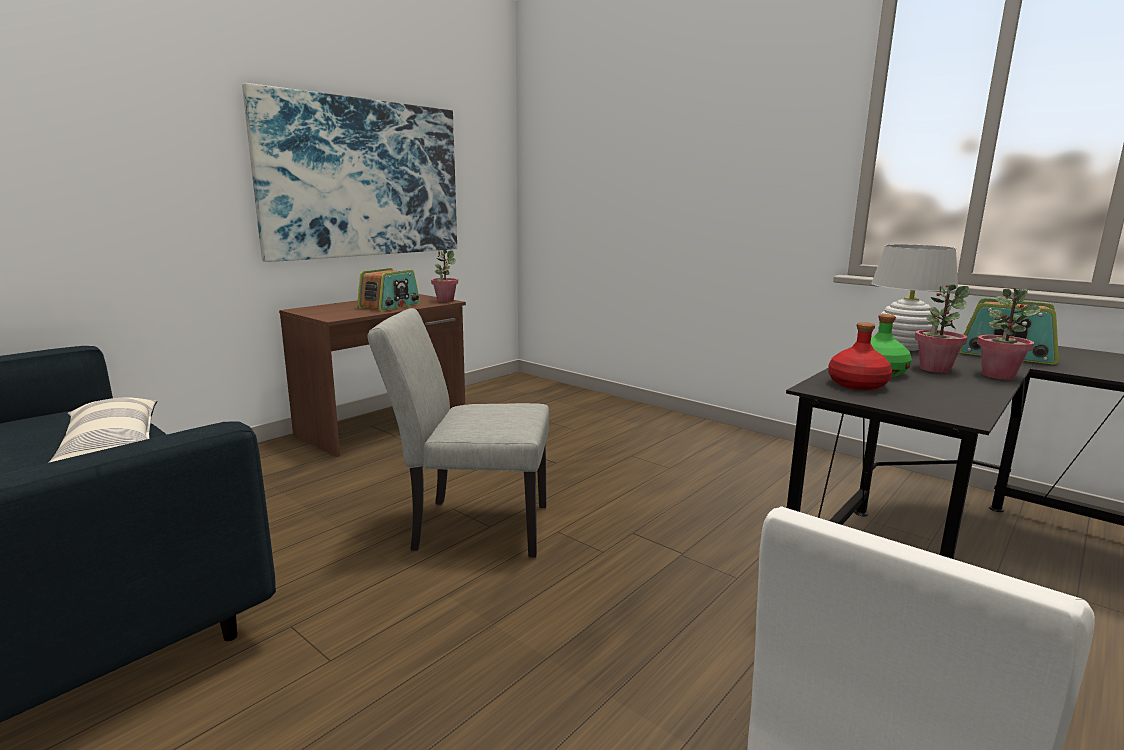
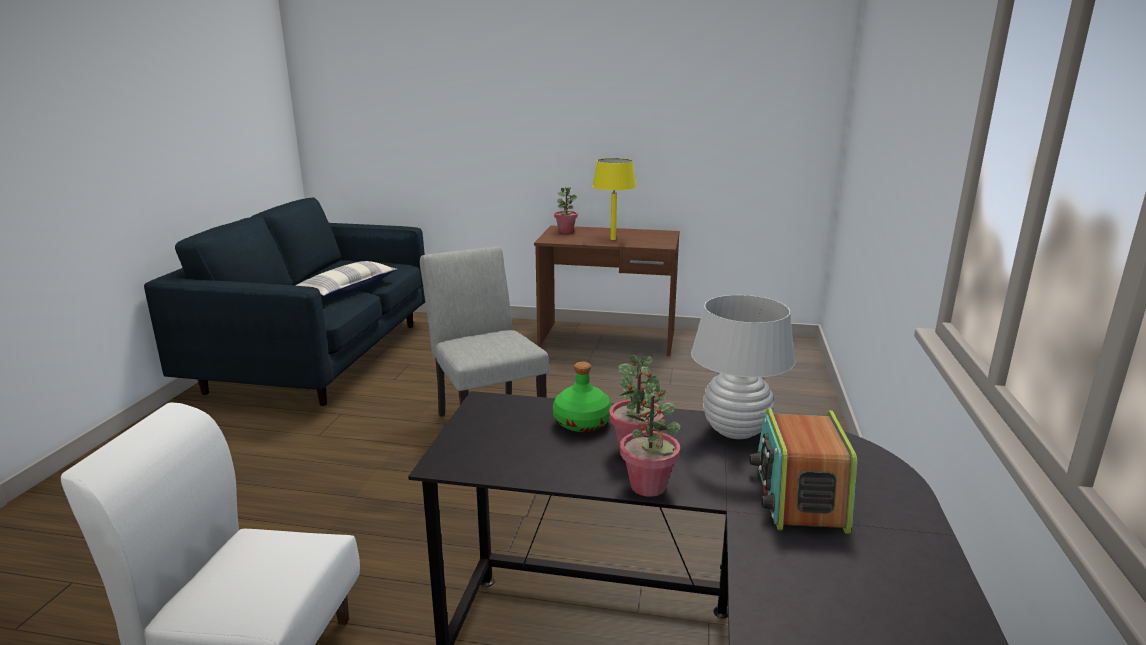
camera: 60 degrees right, 5 degrees up
(363, 179) = (640, 123): picture -> none
(390, 306) = (613, 239): radio -> yellow table lamp
(445, 300) = (665, 244): potted plant -> potted plant (566, 231)
(856, 384) = (516, 415): red bottle -> none

